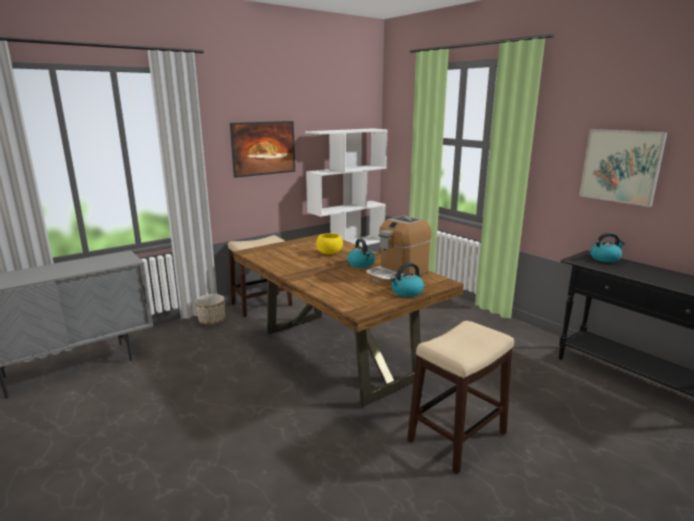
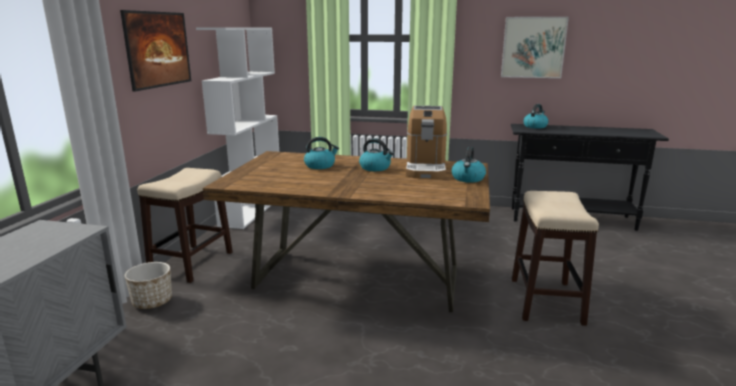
camera: 40 degrees left, 0 degrees up
(329, 253) = (320, 166): yellow bowl -> kettle

